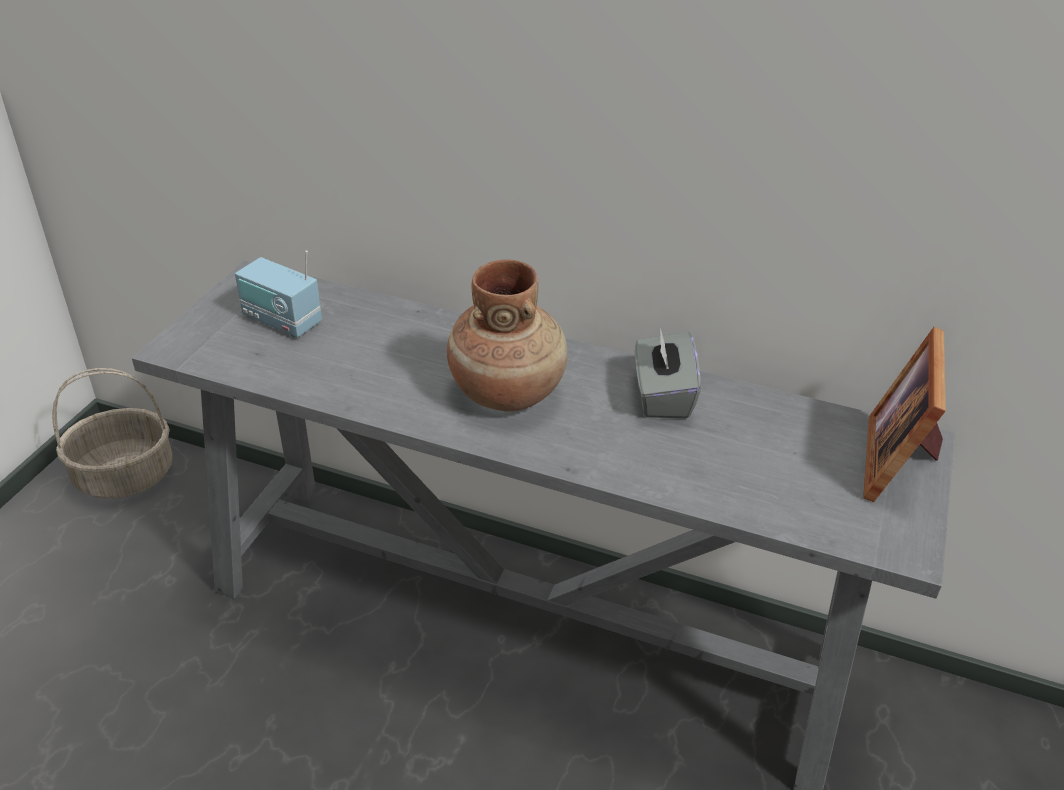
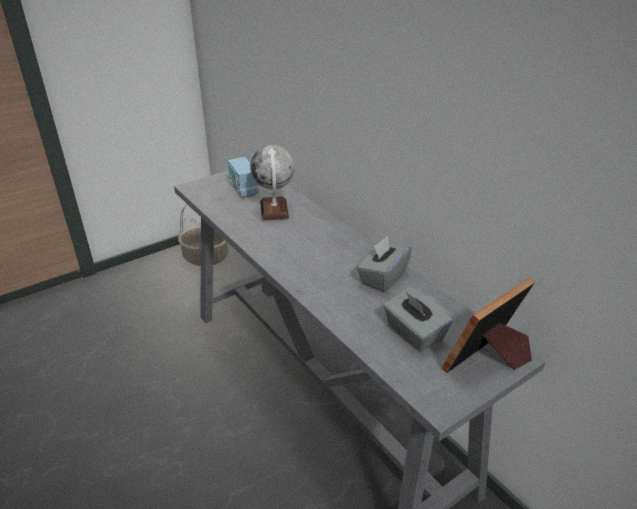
camera: 35 degrees right, 5 degrees down
(379, 341) = (274, 210): none -> globe
(507, 391) = (308, 248): brown vase -> none
(783, 464) = (414, 333): none -> grey tissue box

